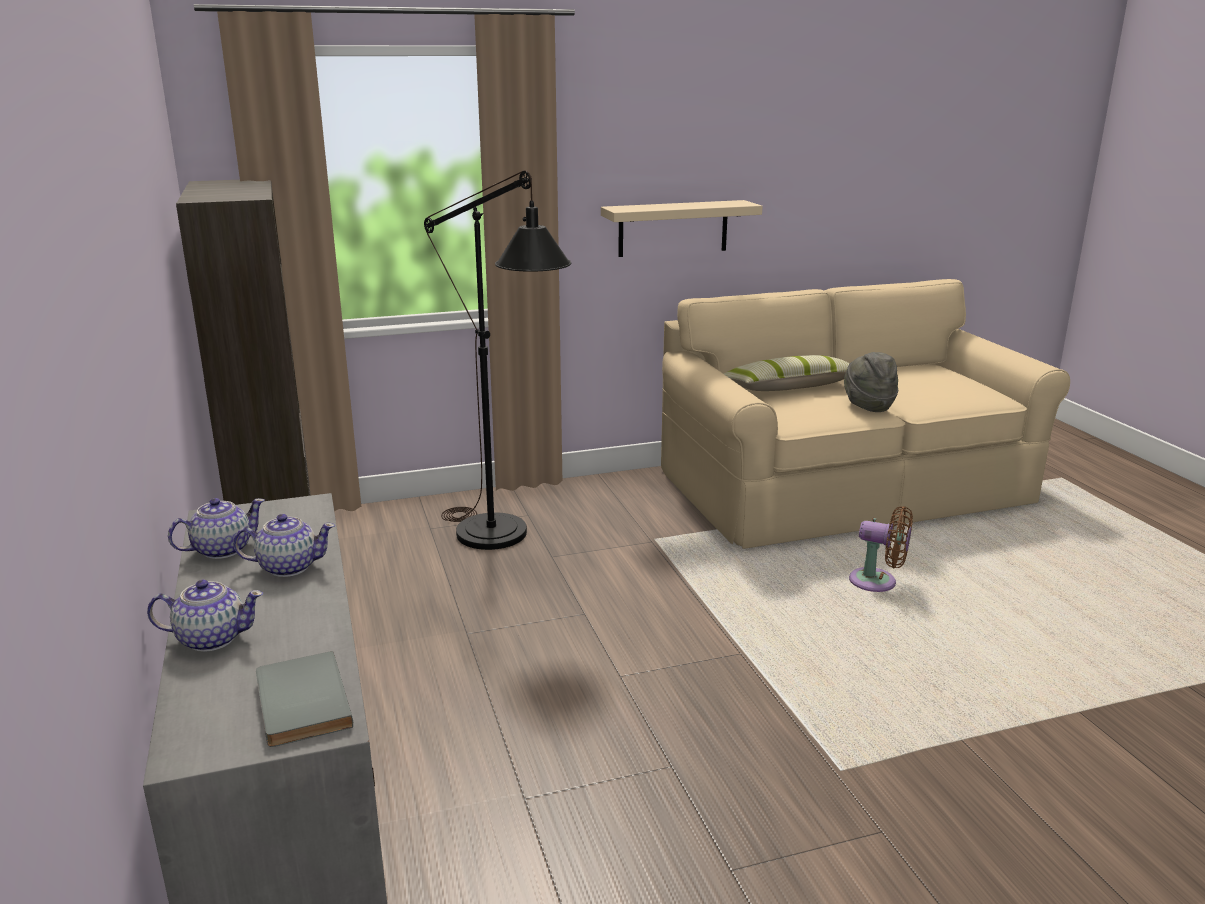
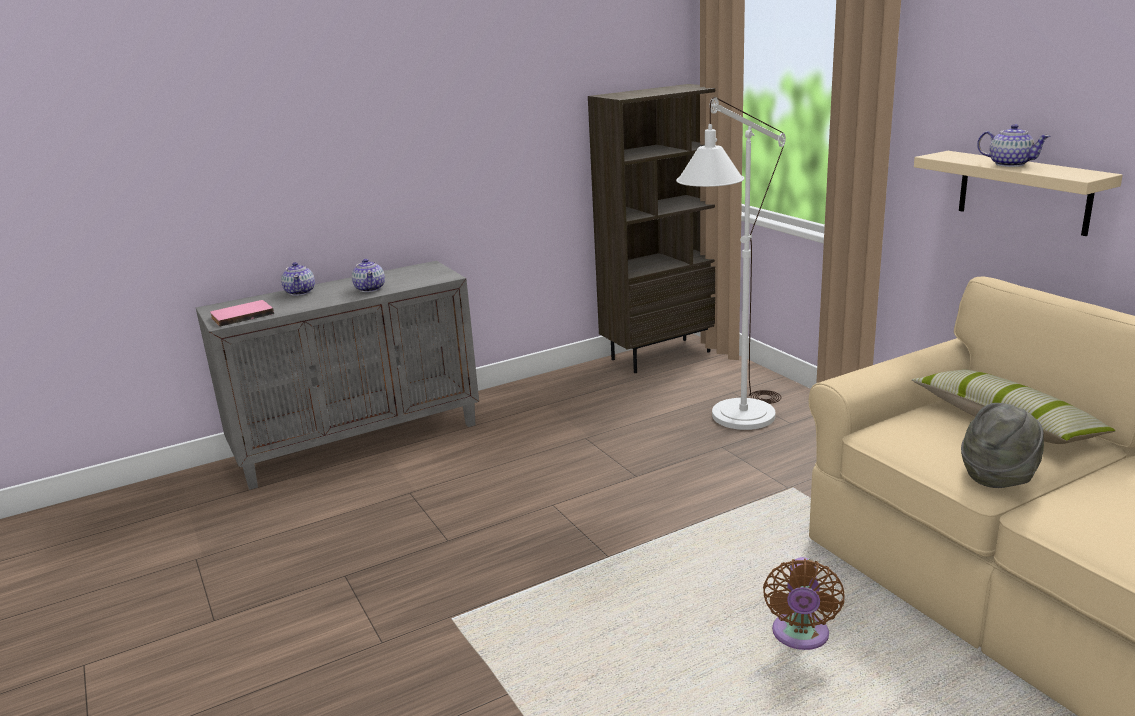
camera: 80 degrees right, 0 degrees up
(221, 549) = (389, 275): teapot -> teapot (1009, 164)
(299, 703) = (241, 315): grey book -> pink book
(504, 540) = (734, 423): black floor lamp -> white floor lamp

